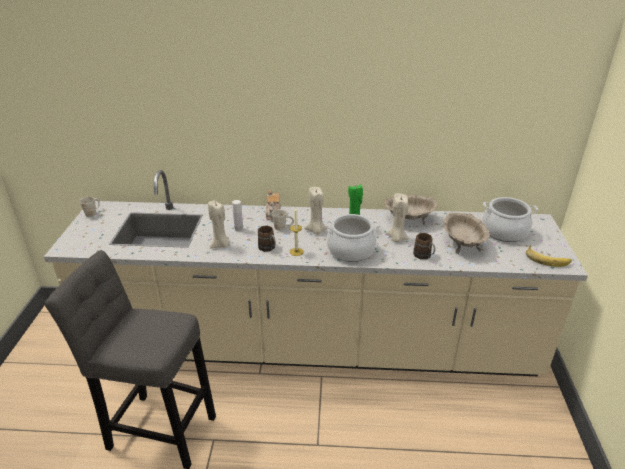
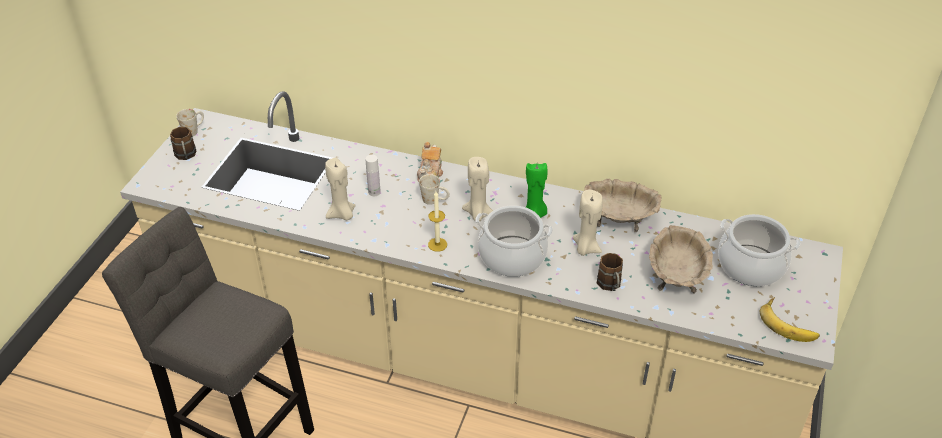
camera: 15 degrees right, 10 degrees up
(268, 248) = (402, 232): brown mug -> brown mug (186, 156)

